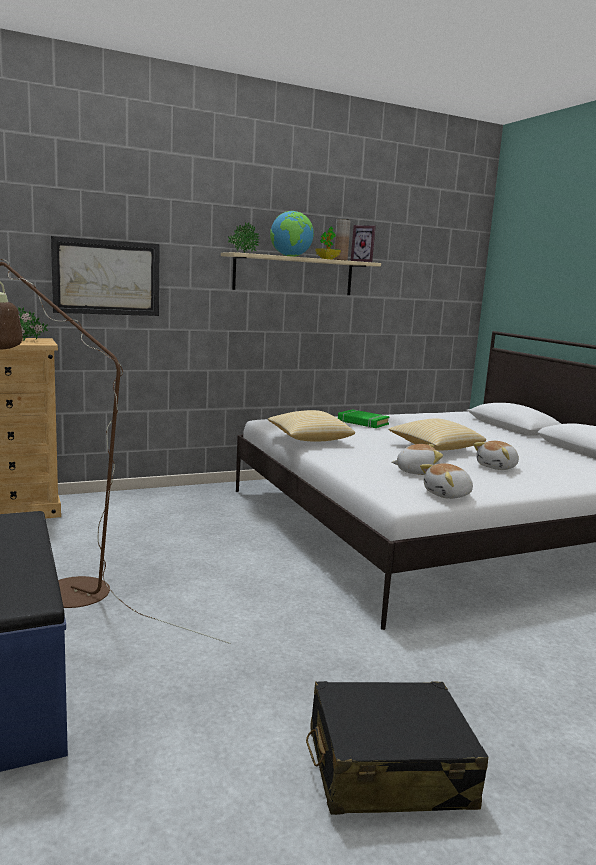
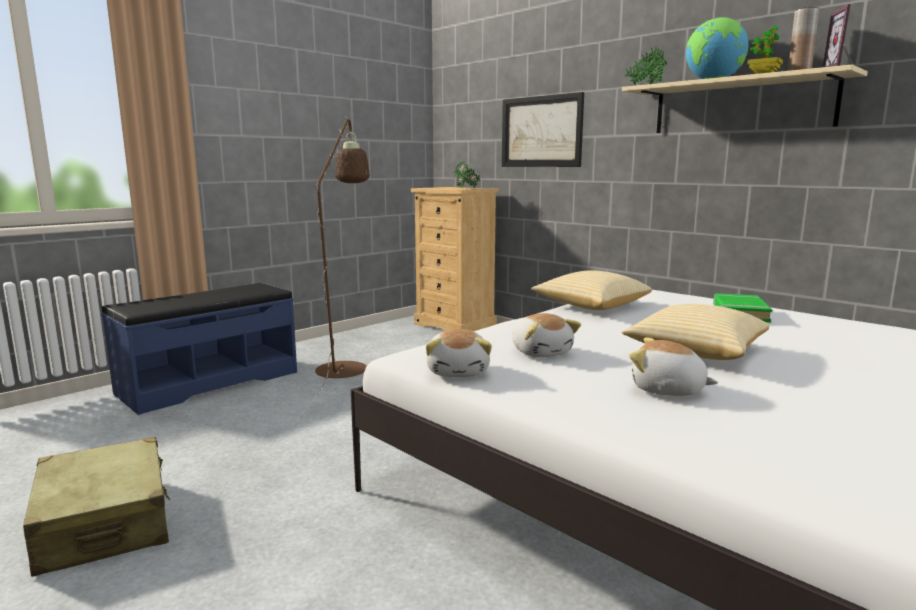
camera: 70 degrees right, 0 degrees up
(388, 769) = (105, 523): black suitcase -> beige suitcase
(448, 495) = (459, 371): plush toy -> plush toy turned 135 degrees counterclockwise

